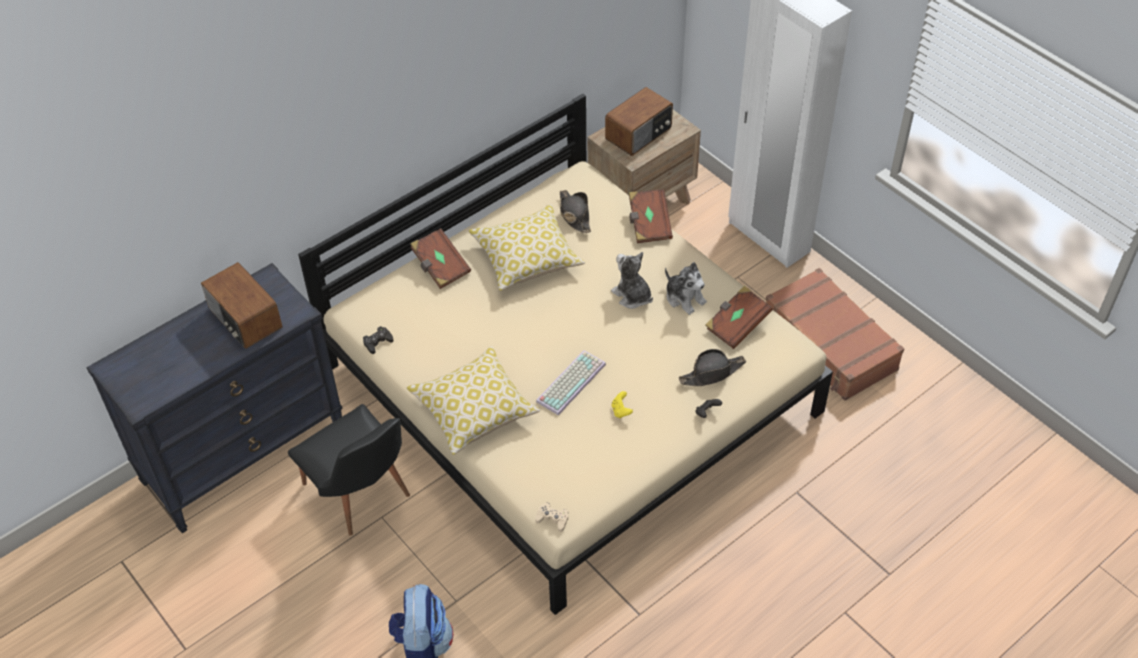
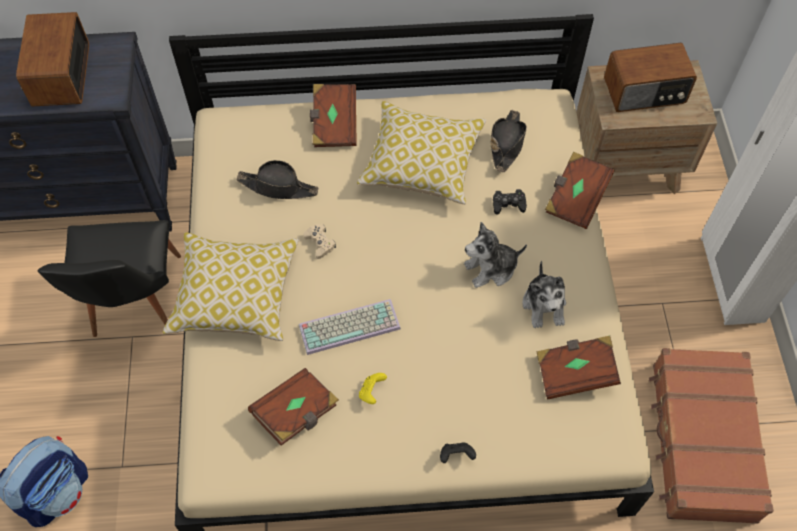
camera: 35 degrees right, 10 degrees up
(377, 342) = (213, 168): black game controller -> black game controller (508, 204)
(552, 519) = (203, 467): beige game controller -> beige game controller (320, 243)
(583, 452) = (296, 412): none -> brown book
(632, 296) = (491, 269): plush toy -> plush toy turned 105 degrees counterclockwise
(712, 373) = (501, 412): black hat -> black hat (278, 187)

